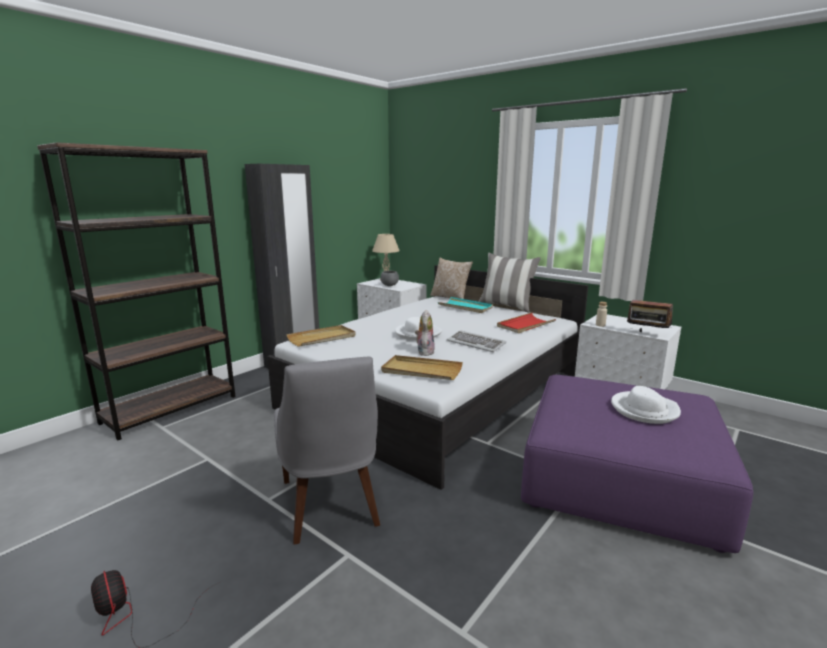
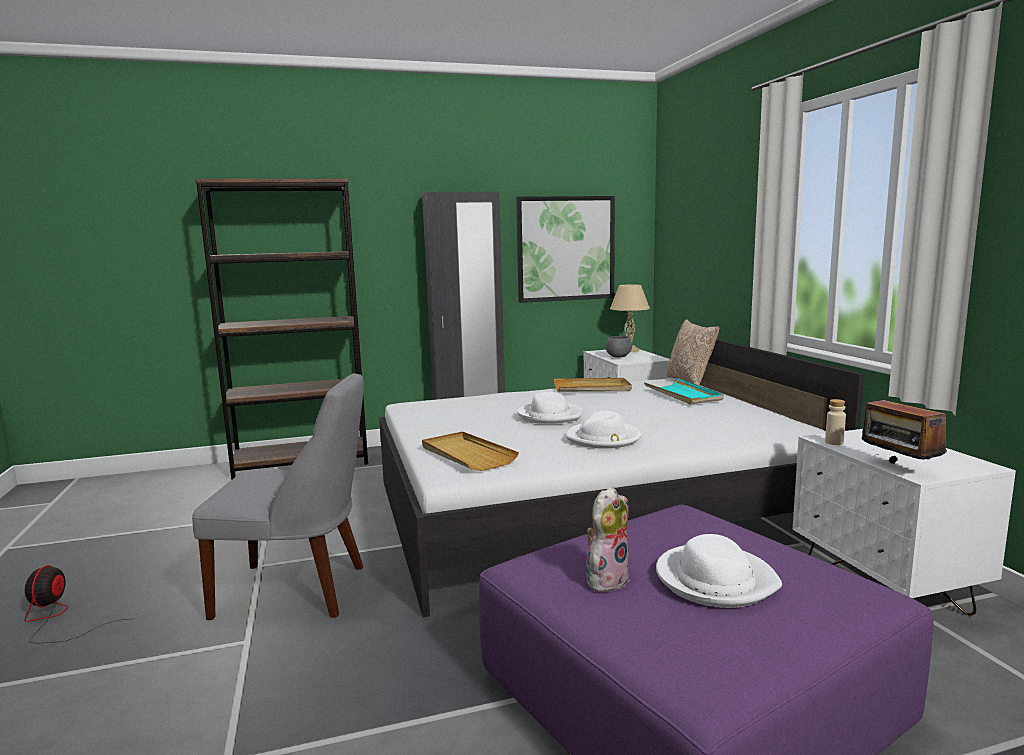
camera: 35 degrees right, 5 degrees down
(322, 338) = (437, 405): beige tray -> beige tray (592, 388)
(330, 506) = (298, 591): grey chair -> grey chair turned 105 degrees counterclockwise
(341, 209) = (565, 249): none -> picture
(424, 352) = (517, 436): plush toy -> plush toy (606, 579)
(476, 343) = (603, 439): keyboard -> white hat
(506, 306) = (756, 402): pillow -> none
(525, 325) = (730, 429): red tray -> none

